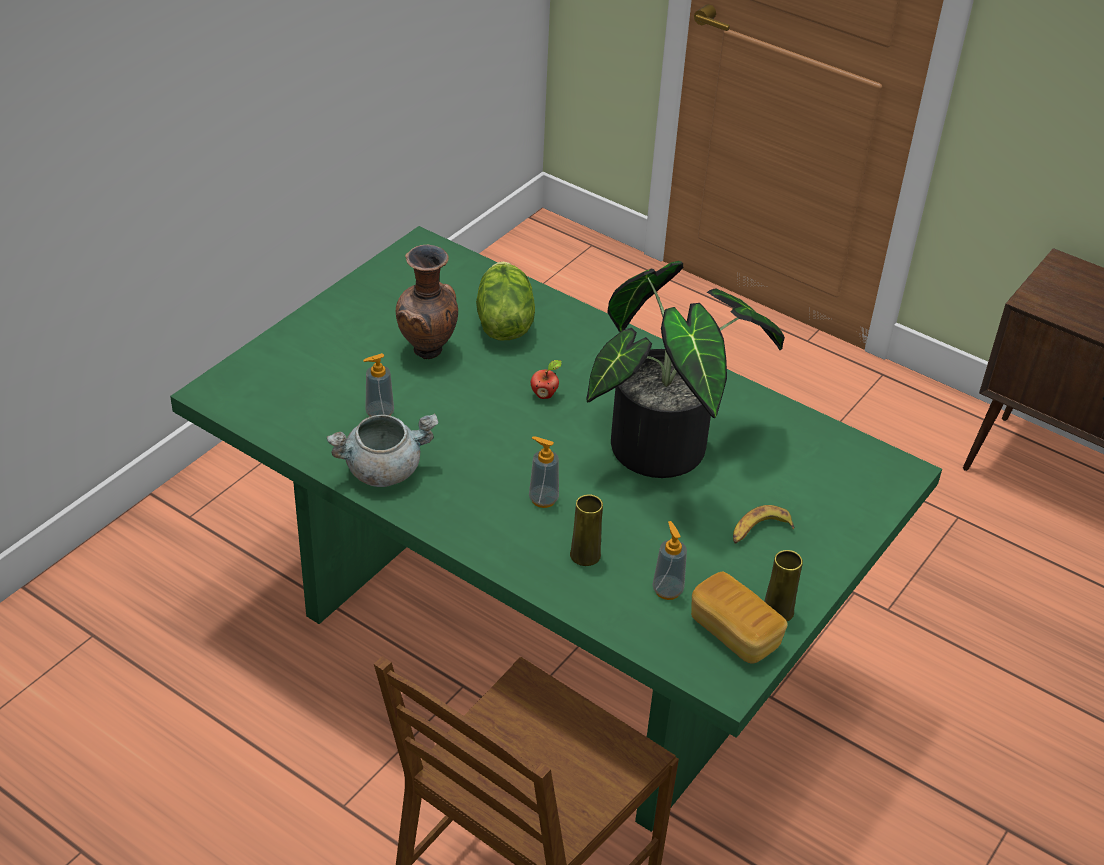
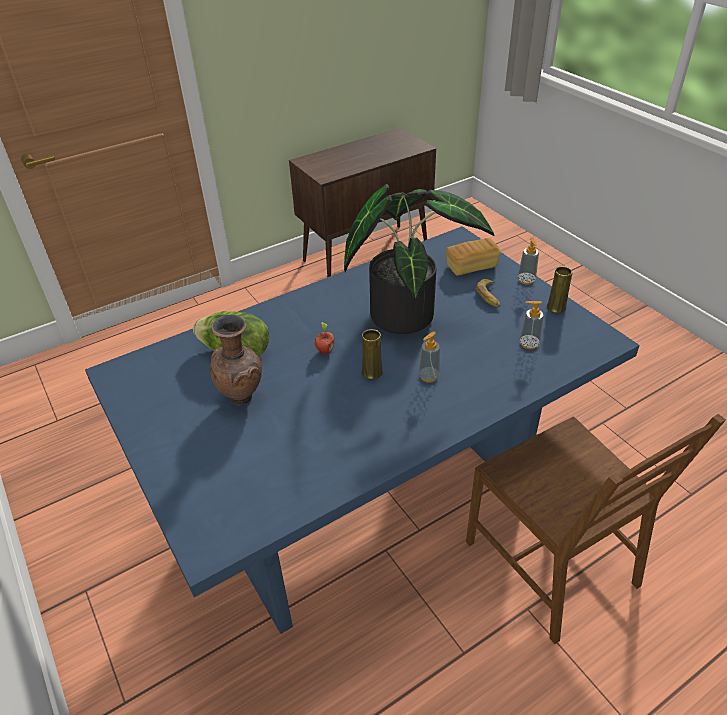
camera: 65 degrees left, 0 degrees up
(379, 413) = (297, 441): soap dispenser -> soap dispenser (526, 280)
(383, 470) = (363, 453): grey cooking pot -> none
(543, 643) = (368, 496): green dining table -> blue dining table
(585, 555) = (488, 370): yellow vase -> yellow vase (372, 372)
(734, 633) = (570, 327): bread -> bread (471, 267)

